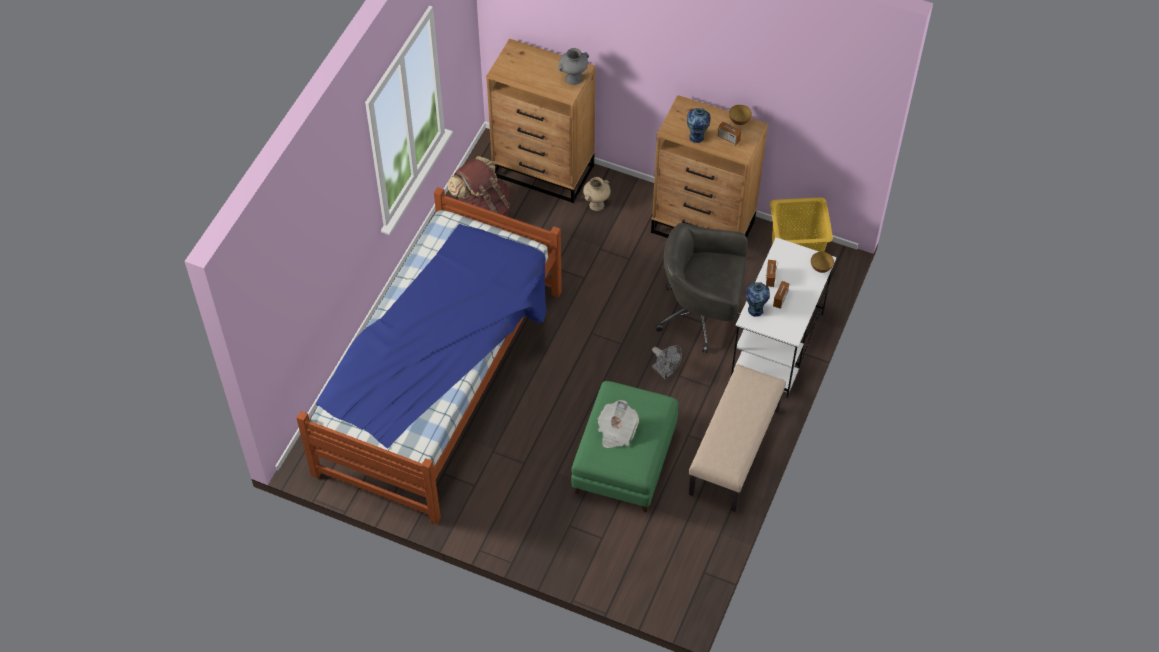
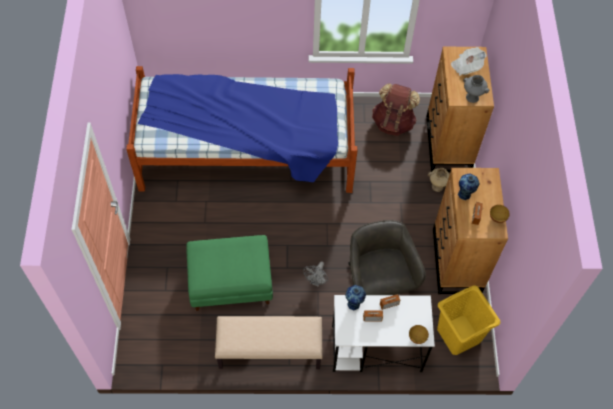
camera: 65 degrees right, 5 degrees up
(616, 431) = (223, 256): newspaper -> newspaper (466, 66)

